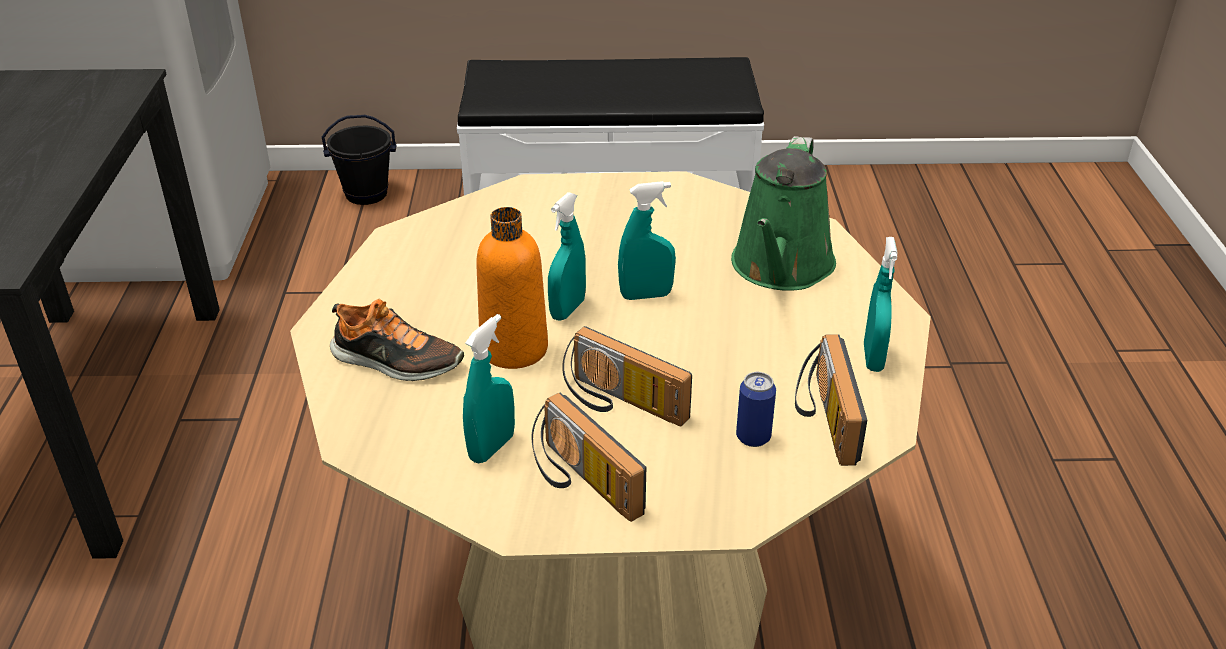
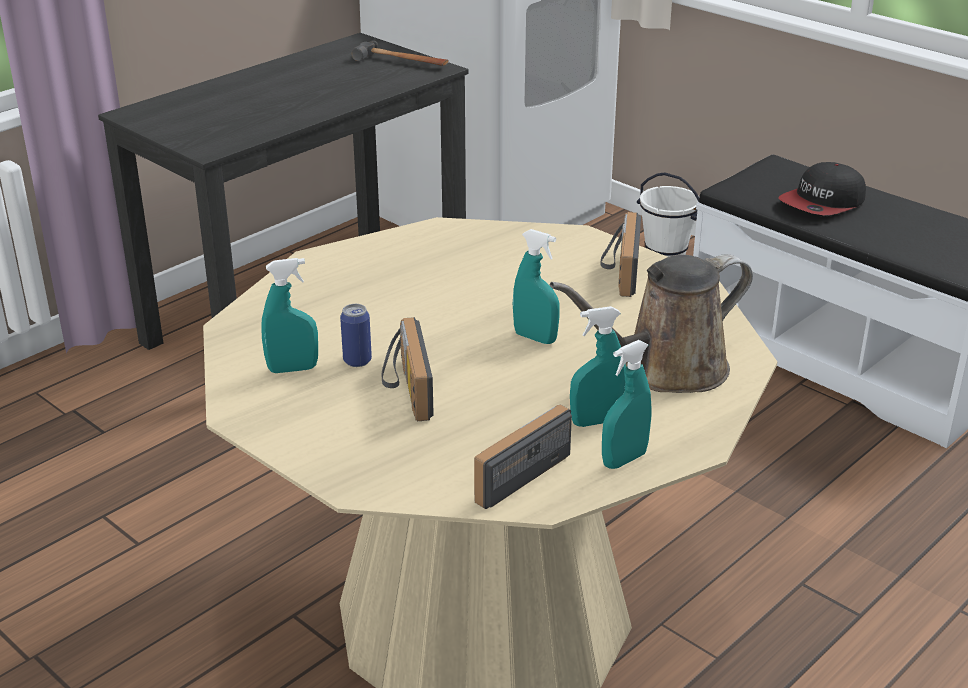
camera: 45 degrees right, 5 degrees down
(79, 86) = (402, 62): none -> hammer
(366, 194) = (666, 252): black bucket -> white bucket
(396, 362) = (320, 296): shoe -> none
(514, 349) = (397, 325): orange bottle -> none
(567, 86) = (822, 203): none -> cap
(567, 309) = (469, 320): turquoise spray bottle -> turquoise spray bottle (596, 421)
(580, 481) = (307, 414): radio -> radio (618, 270)
(753, 437) = (450, 454): can -> can (357, 361)
(781, 268) = (666, 370): green watering can -> brown watering can

